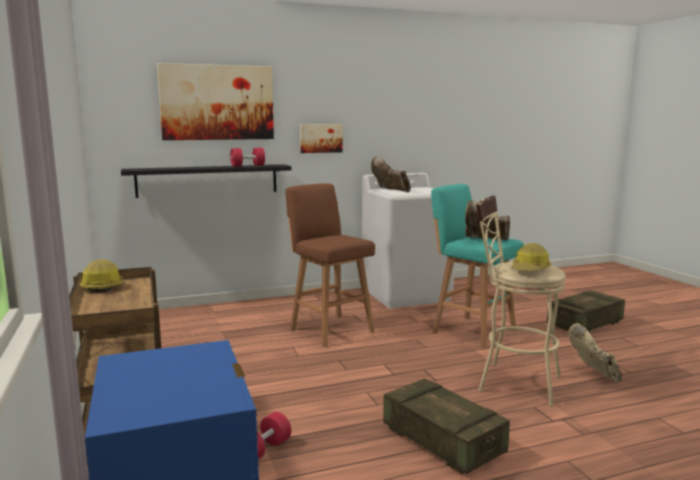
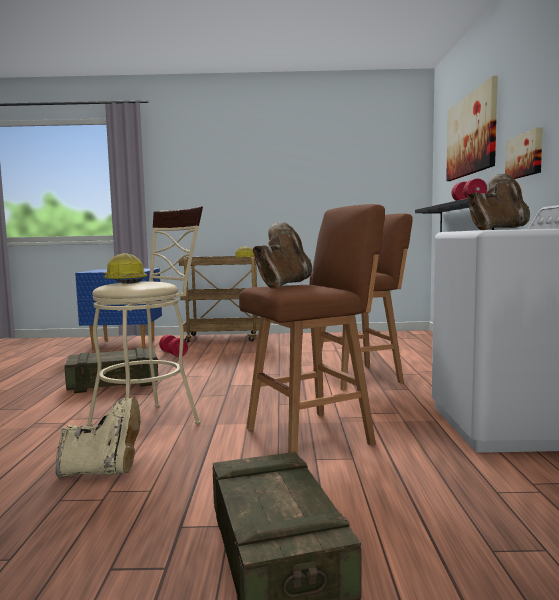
camera: 110 degrees right, 5 degrees down
(471, 331) = (312, 435): turquoise stool -> brown stool

